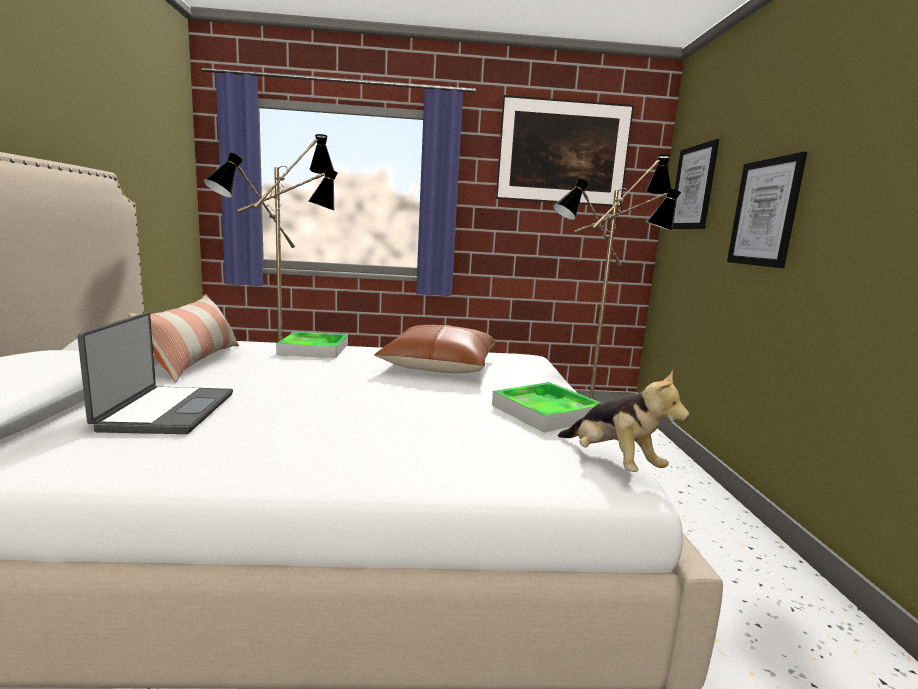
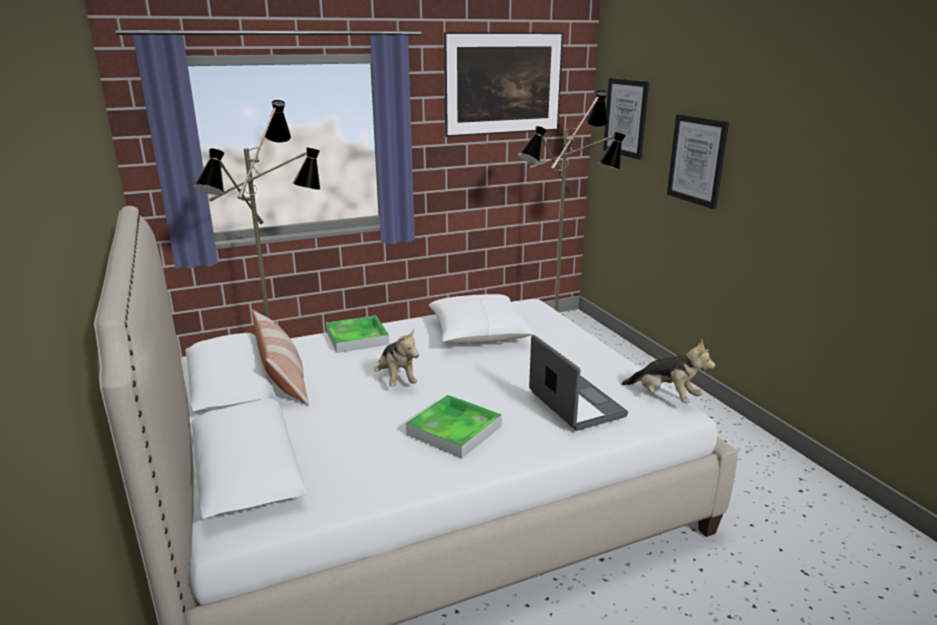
camera: 20 degrees left, 10 degrees up
(166, 411) = (352, 434): laptop -> laptop (574, 404)
(295, 382) = (396, 380): none -> plush toy
(439, 366) = (478, 333): brown pillow -> white pillow
(546, 412) = (596, 364): tray -> tray (454, 430)

